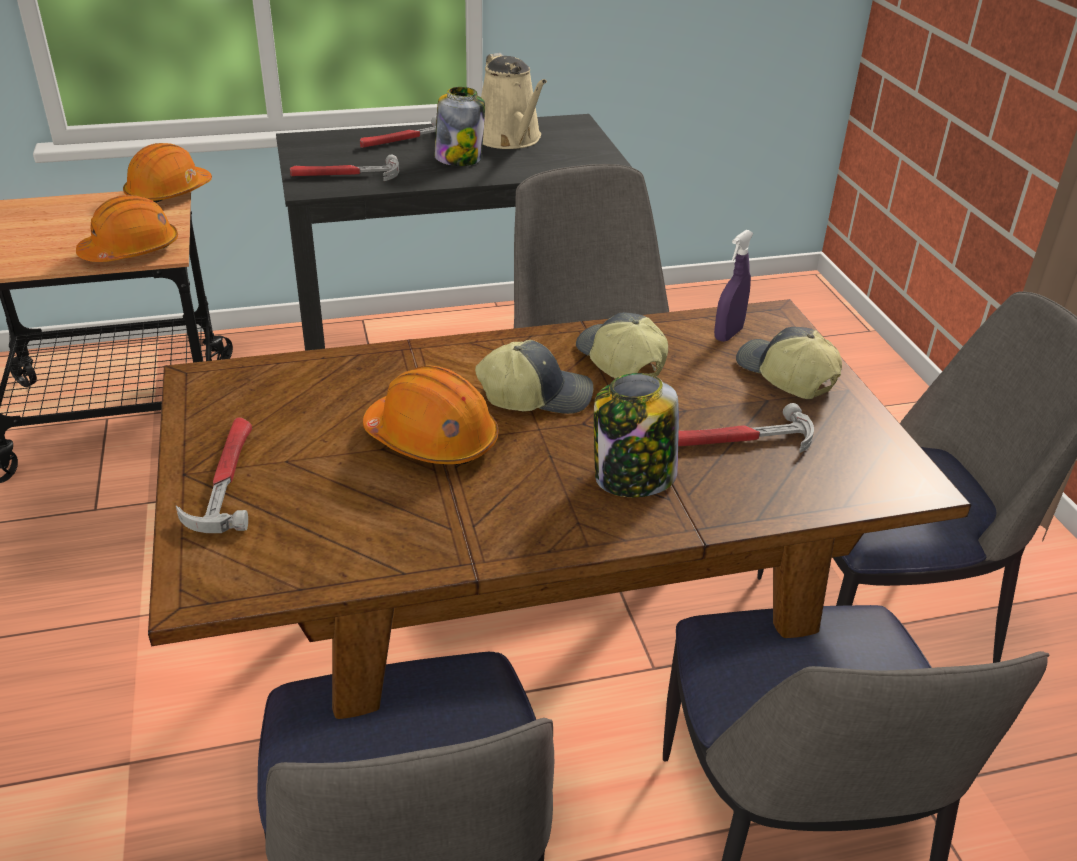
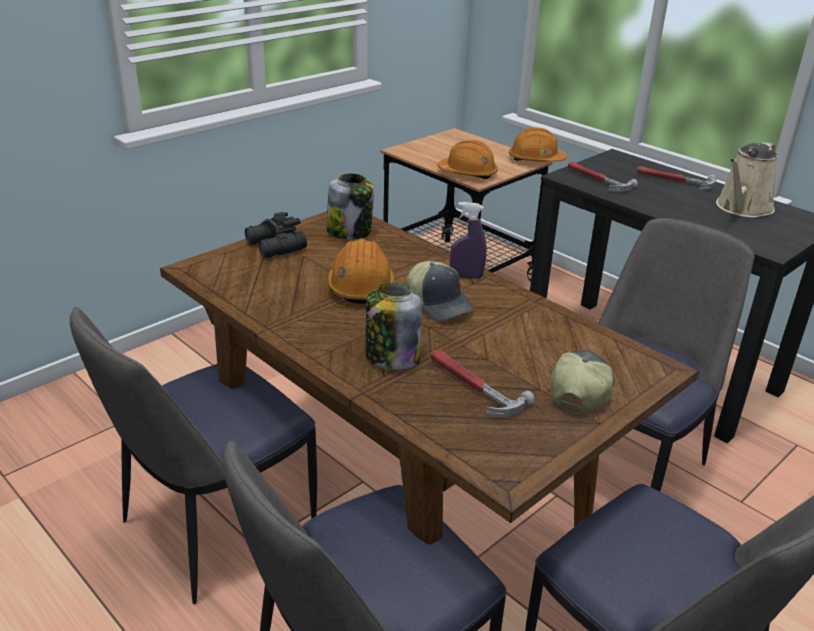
camera: 60 degrees right, 5 degrees down
(225, 479) = (275, 247): hammer -> black binoculars
(459, 158) = (681, 202): jar -> jar (350, 232)
(619, 361) = (512, 321): cap -> none
(728, 334) = (604, 354): purple spray bottle -> purple spray bottle (466, 276)

